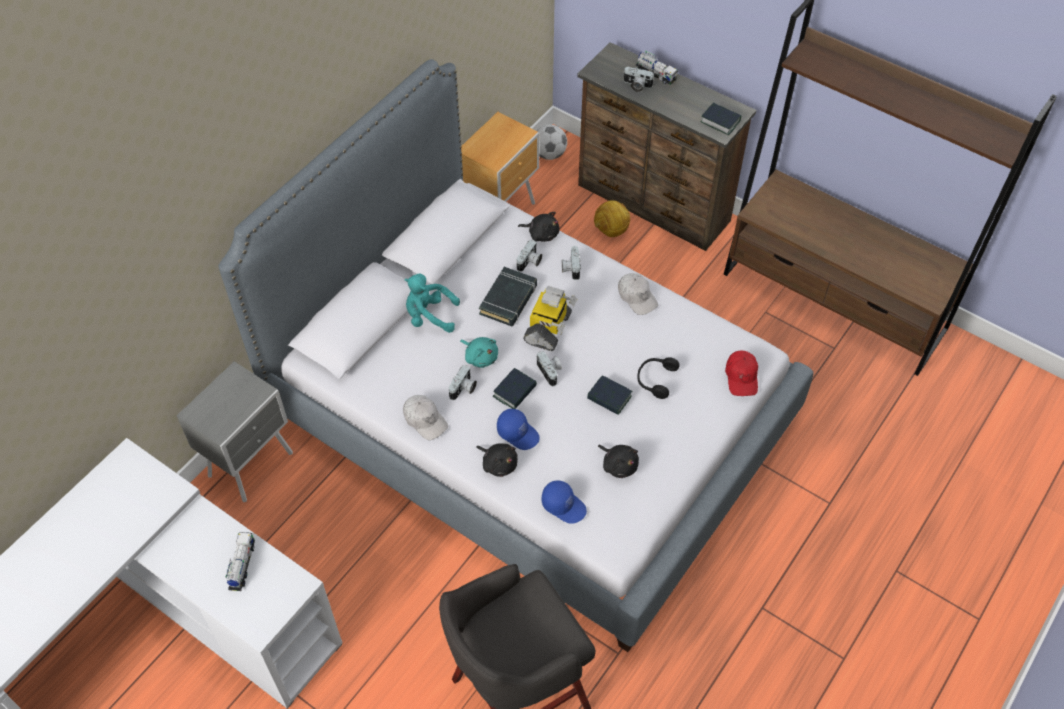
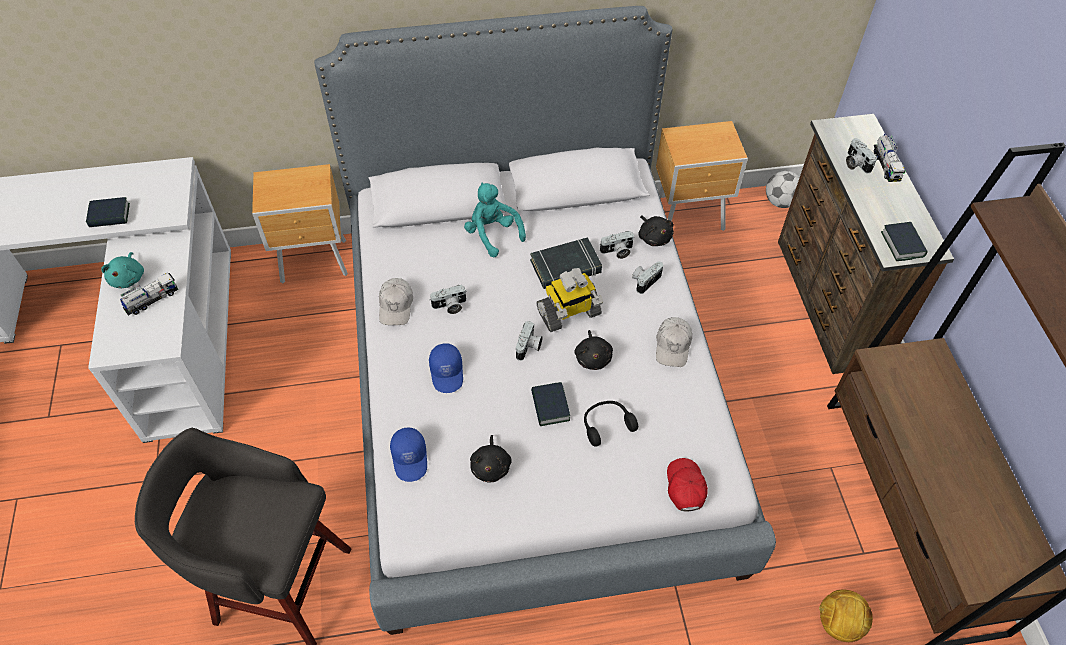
camera: 45 degrees right, 0 degrees up
(253, 464) = (315, 262): grey nightstand -> brown nightstand
(480, 357) = (491, 293): turquoise plush toy -> turquoise plush toy (128, 278)
(498, 464) = (405, 383): black plush toy -> black plush toy (593, 357)
(515, 391) = (484, 339): book -> book (110, 216)
(611, 231) = (764, 297): football -> football (838, 624)
(741, 377) = (685, 487): red cap -> red cap turned 135 degrees clockwise

